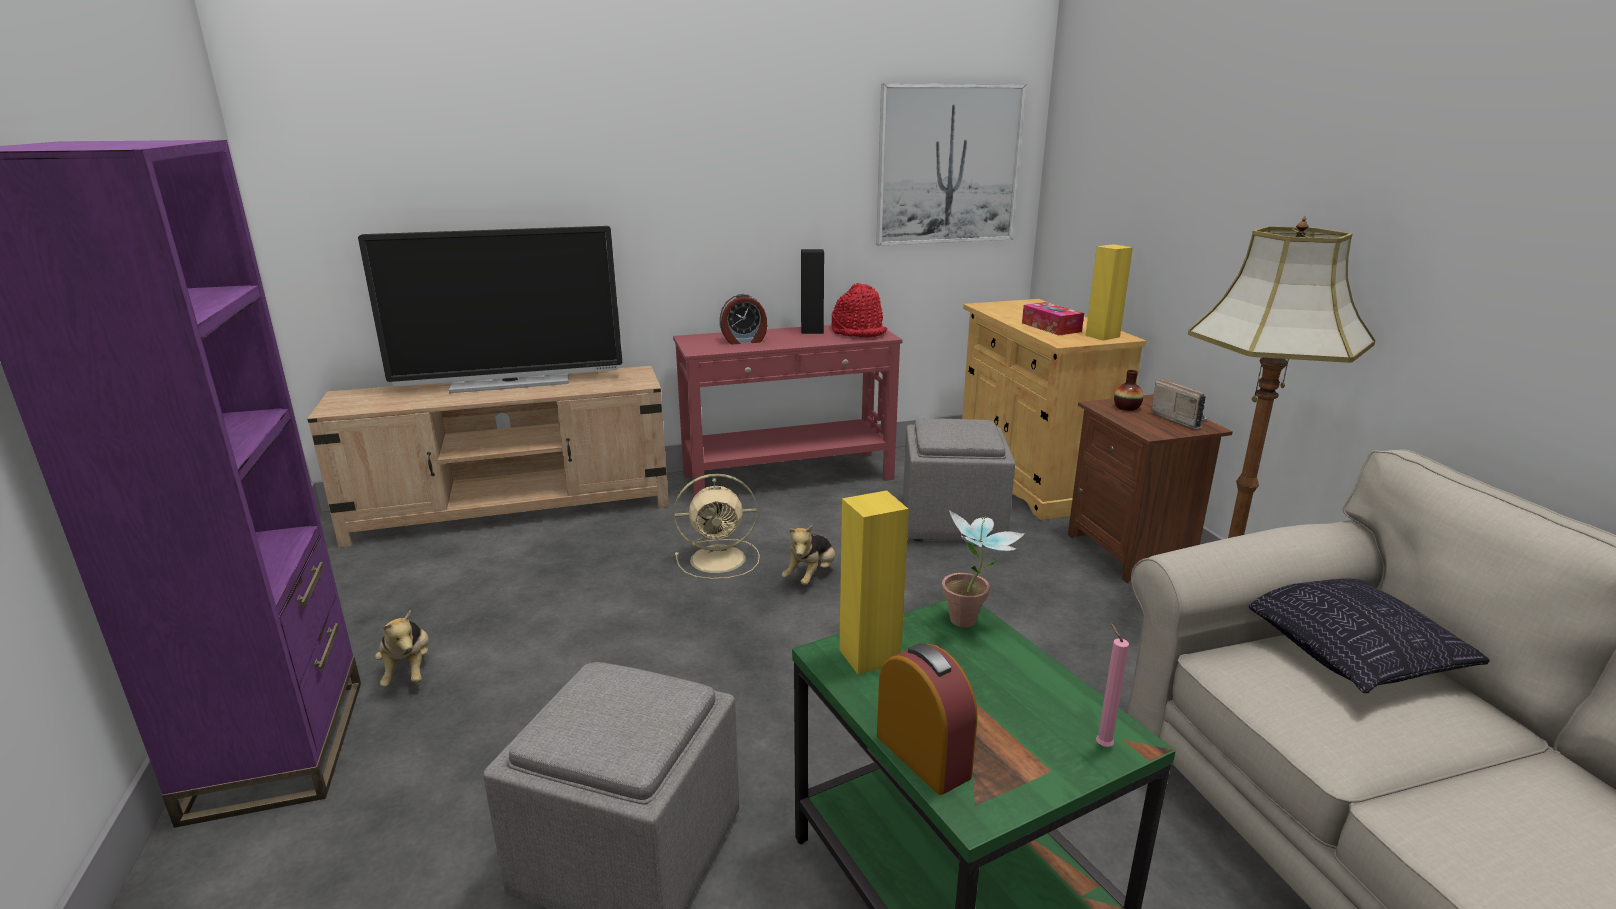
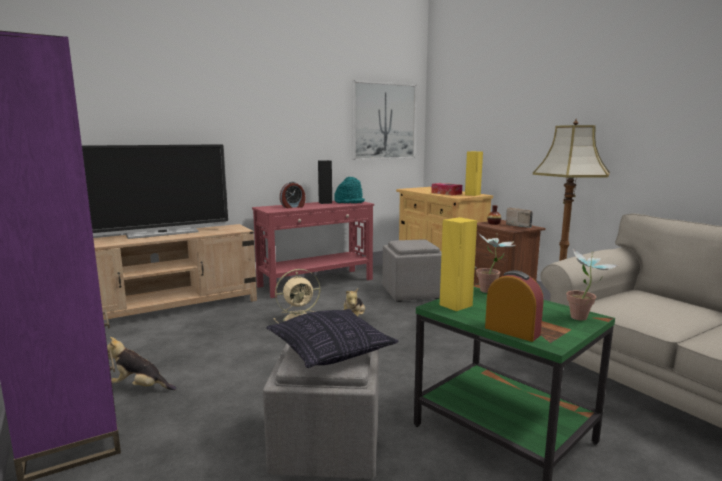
camera: 15 degrees left, 10 degrees down
(408, 671) = (140, 387): plush toy -> plush toy turned 135 degrees clockwise
(858, 332) = (349, 202): red hat -> turquoise hat
(1101, 744) = (584, 319): pink candle -> potted plant
(1351, 653) = (642, 296): pillow -> pillow (331, 351)

